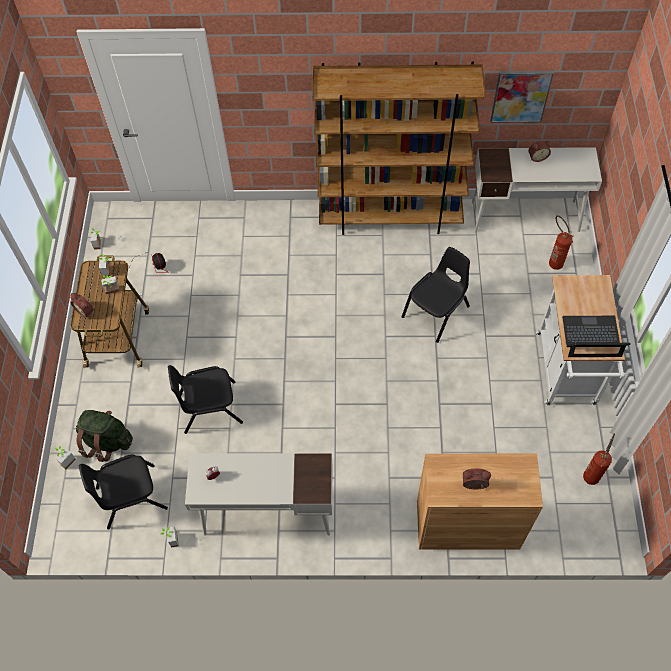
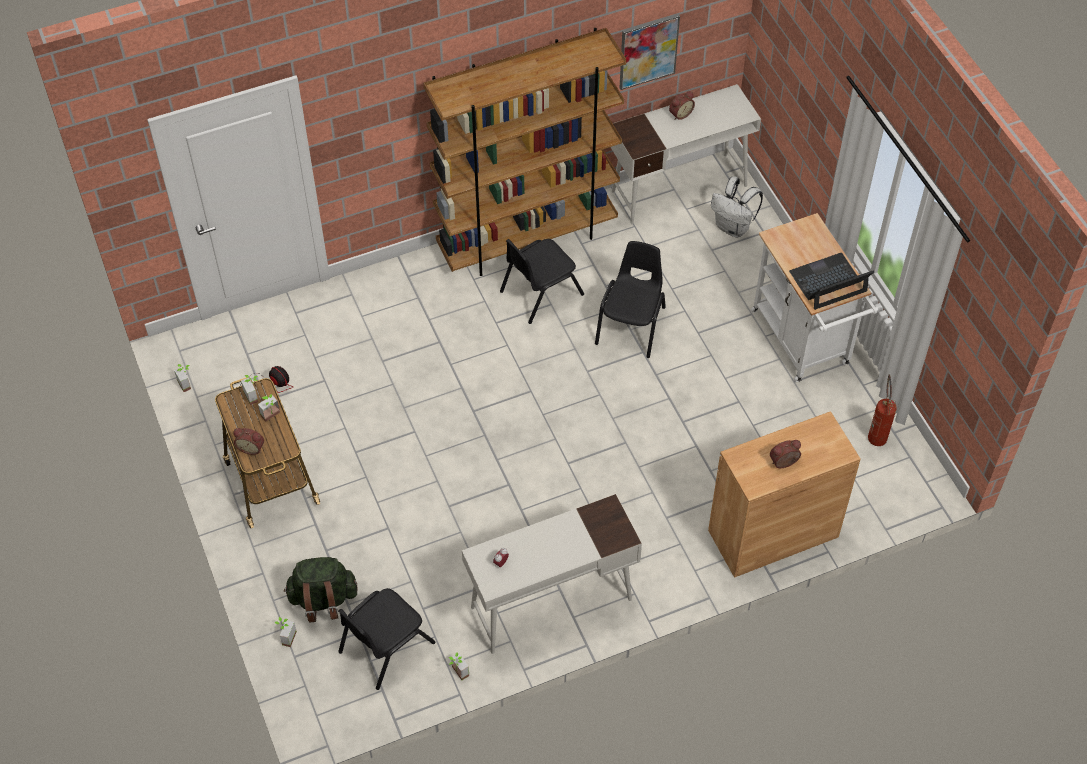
camera: 25 degrees left, 5 degrees down
(210, 407) = (425, 518): black chair -> black chair (540, 292)
(553, 261) = (733, 227): fire extinguisher -> white backpack

